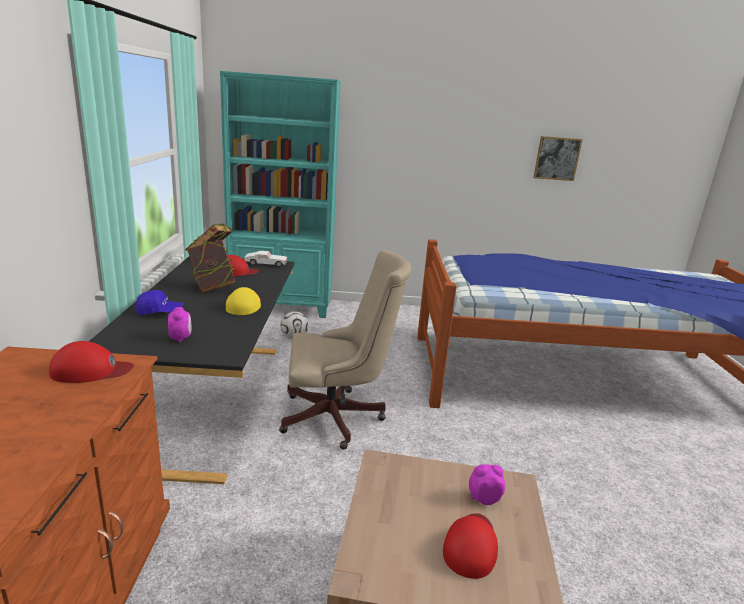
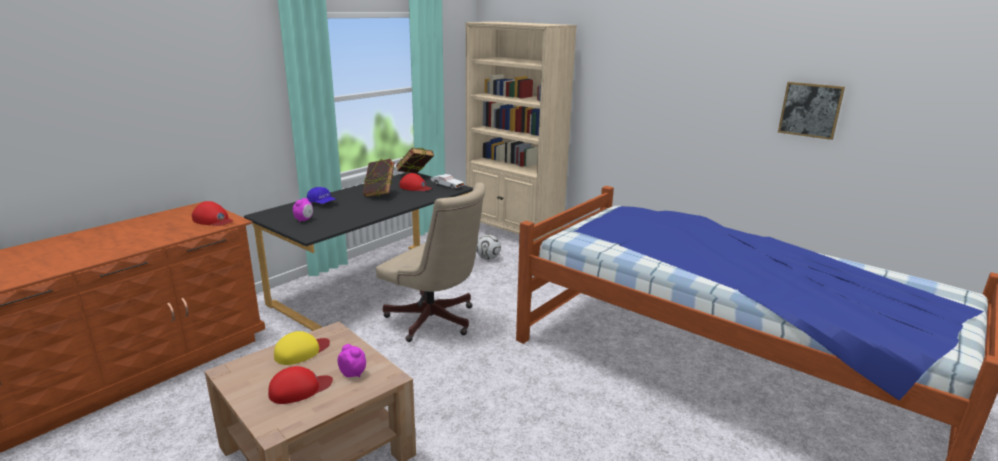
camera: 40 degrees right, 0 degrees up
(245, 306) = (375, 210): yellow cap -> yellow cap (301, 351)
(282, 306) = (514, 233): turquoise bookcase -> beige bookcase

